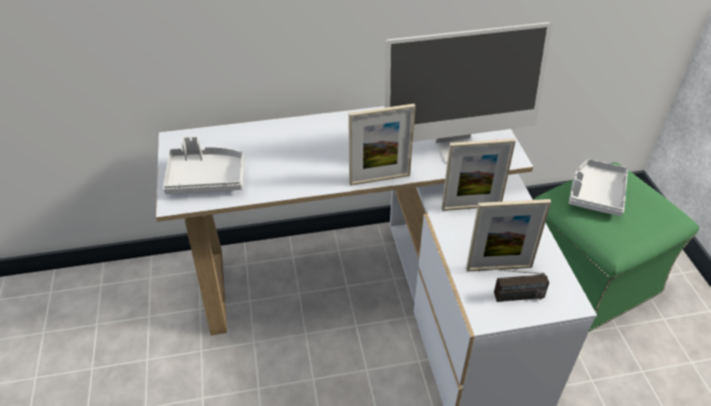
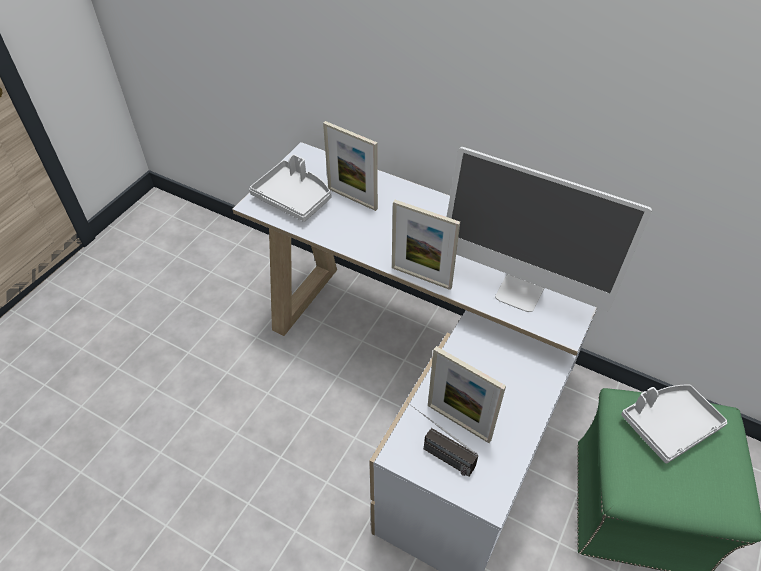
camera: 40 degrees right, 5 degrees up
(471, 207) = (495, 353): picture frame -> picture frame (352, 198)

